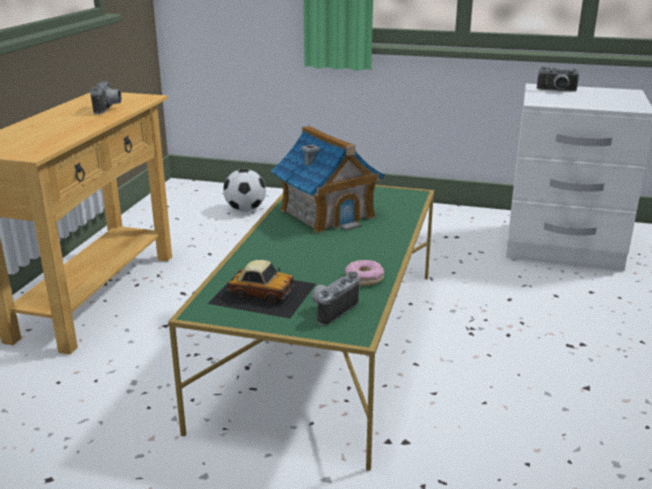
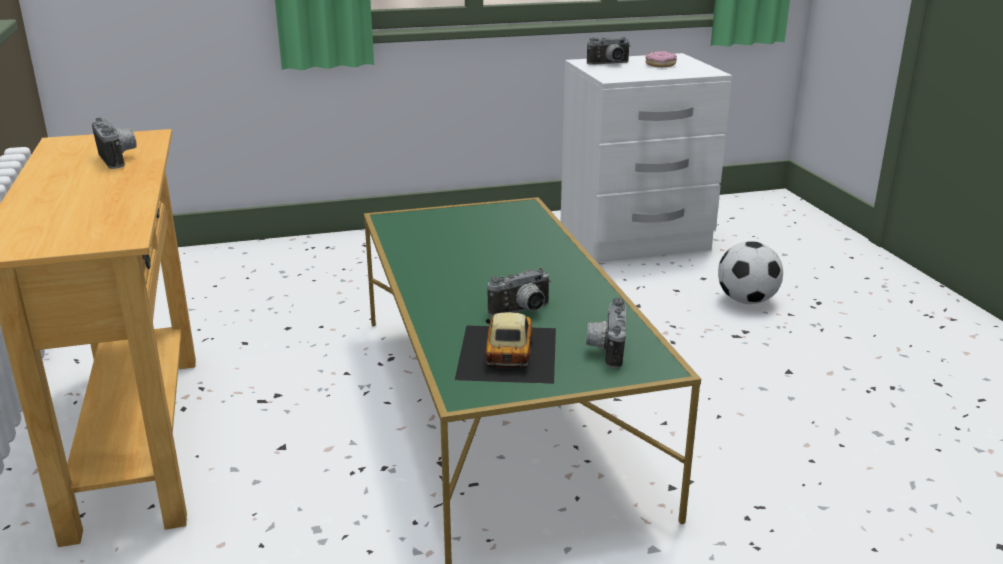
camera: 30 degrees left, 0 degrees up
(245, 210) = (234, 277): football -> football (747, 301)
(262, 293) = (507, 353): toy car -> toy car turned 75 degrees counterclockwise
(310, 268) = (522, 312): none -> camera
(327, 213) = (458, 247): toy house -> none
(364, 278) = (593, 308): donut -> donut (660, 64)

